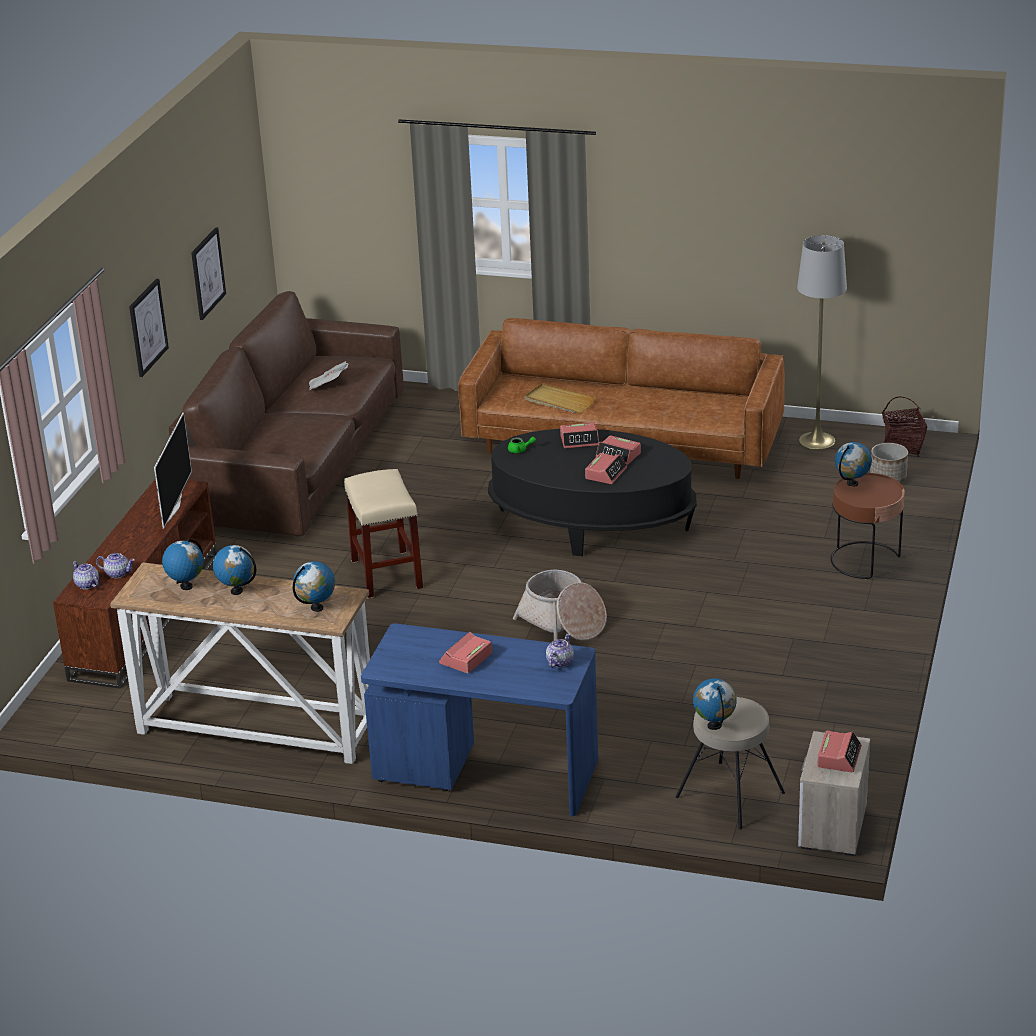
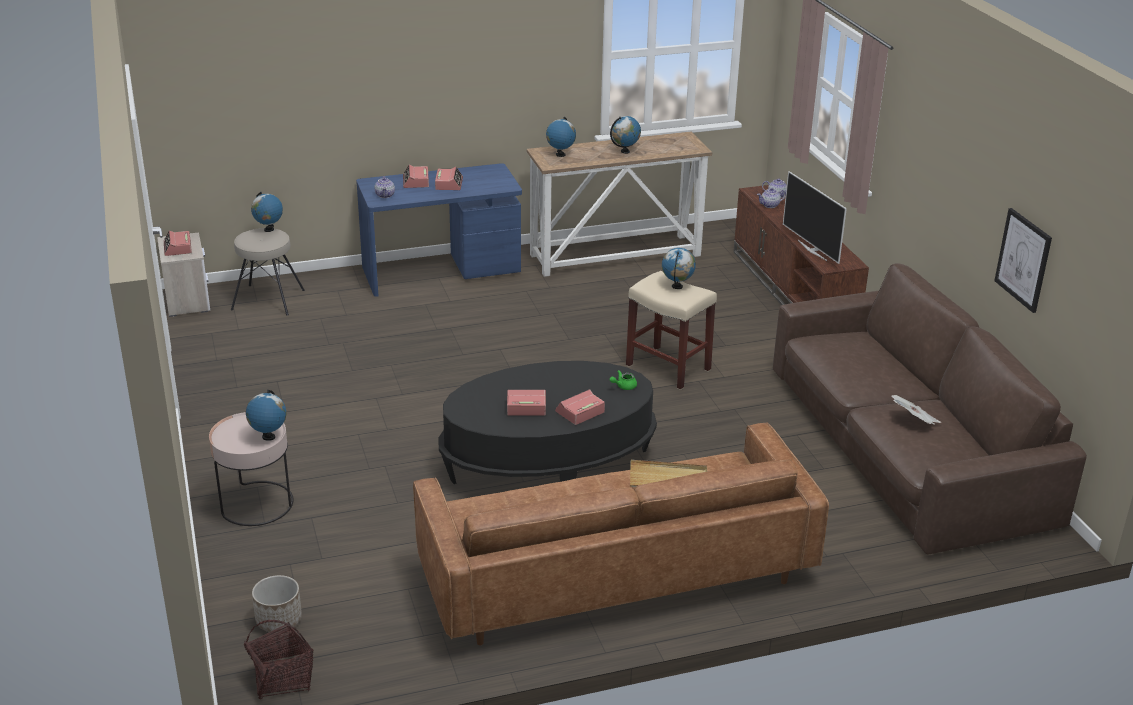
camera: 145 degrees right, 0 degrees up
(147, 327) = (941, 185): picture -> none
(186, 586) = (660, 147): globe -> globe (677, 286)
(562, 622) = (486, 371): basket -> none
(606, 473) = (519, 386): alarm clock -> alarm clock (416, 182)
(817, 442) = (394, 650): grey floor lamp -> none
(865, 560) = (256, 504): brown side table -> pink side table

